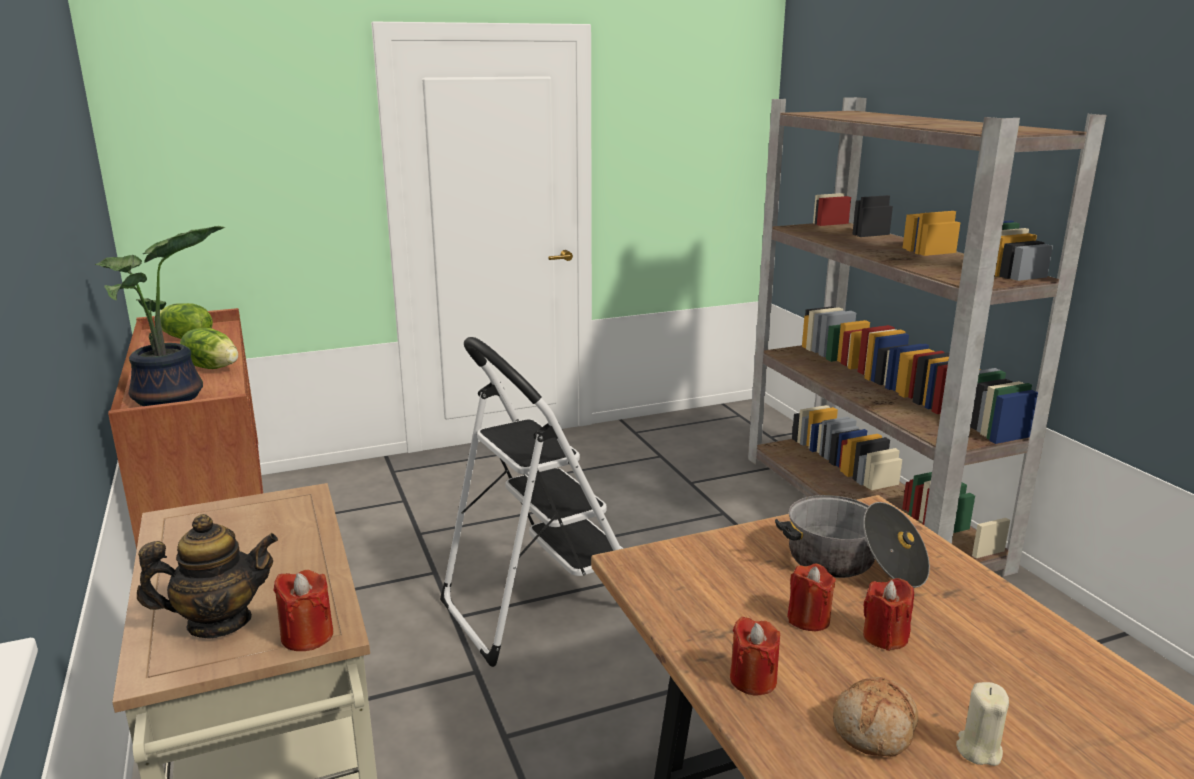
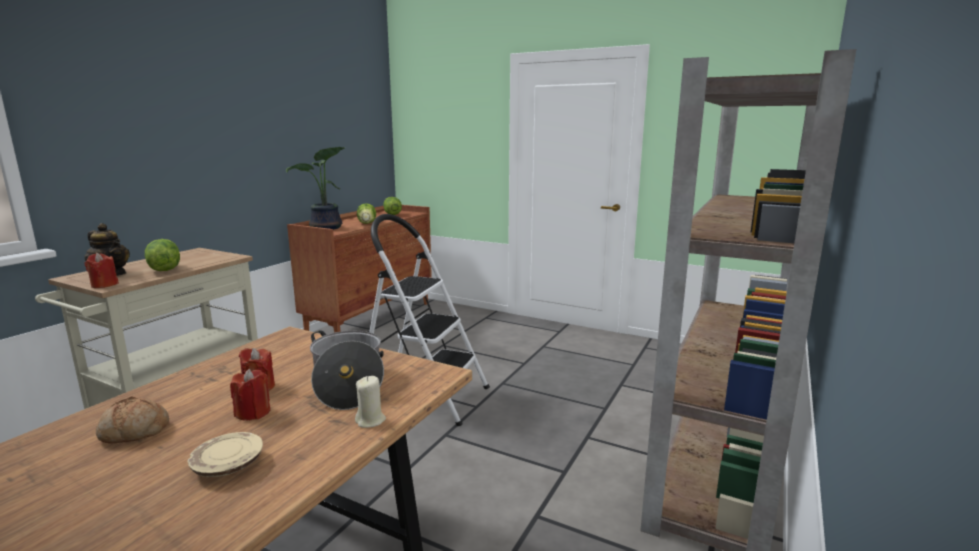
camera: 50 degrees right, 5 degrees down
(283, 567) = (164, 269): none -> lettuce
(753, 680) = (176, 389): red candle -> none
(978, 749) = (120, 469): beige candle -> beige candle (370, 420)
(1012, 675) = (228, 465): none -> beige plate

